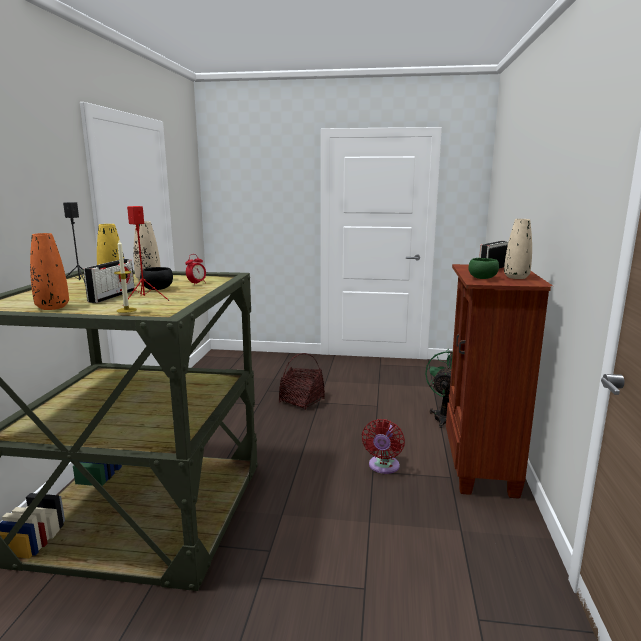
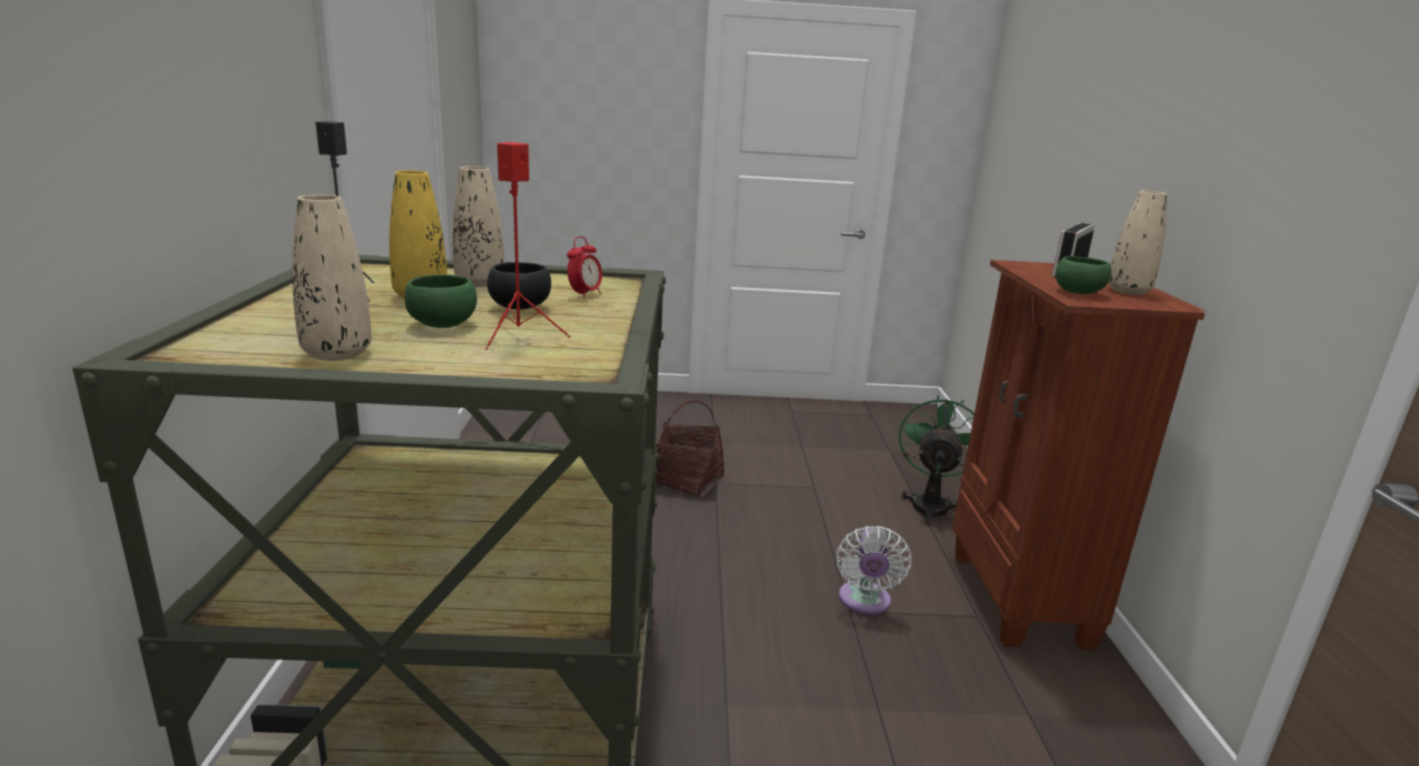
camera: 10 degrees left, 5 degrees up
(52, 307) = (337, 354): orange vase -> beige vase
(112, 296) = (441, 324): radio -> green bowl
(126, 310) = (510, 364): candle -> none
(383, 467) = (864, 602): red fan -> white fan

